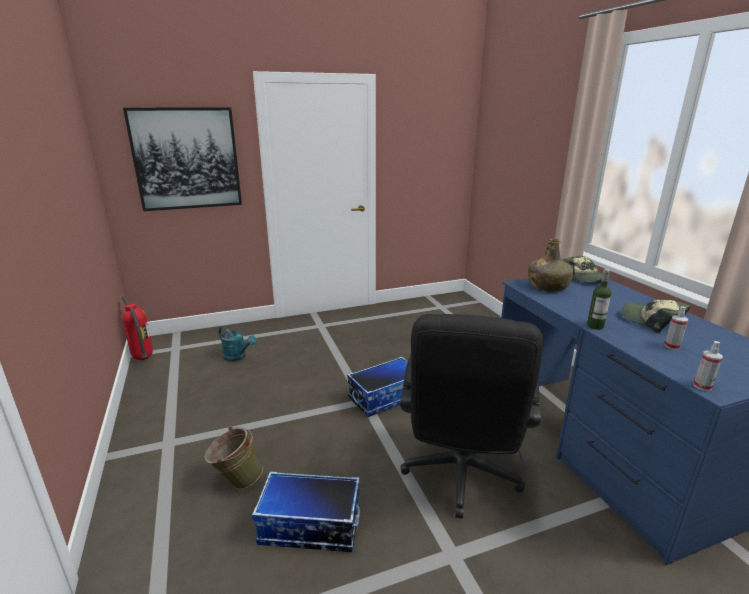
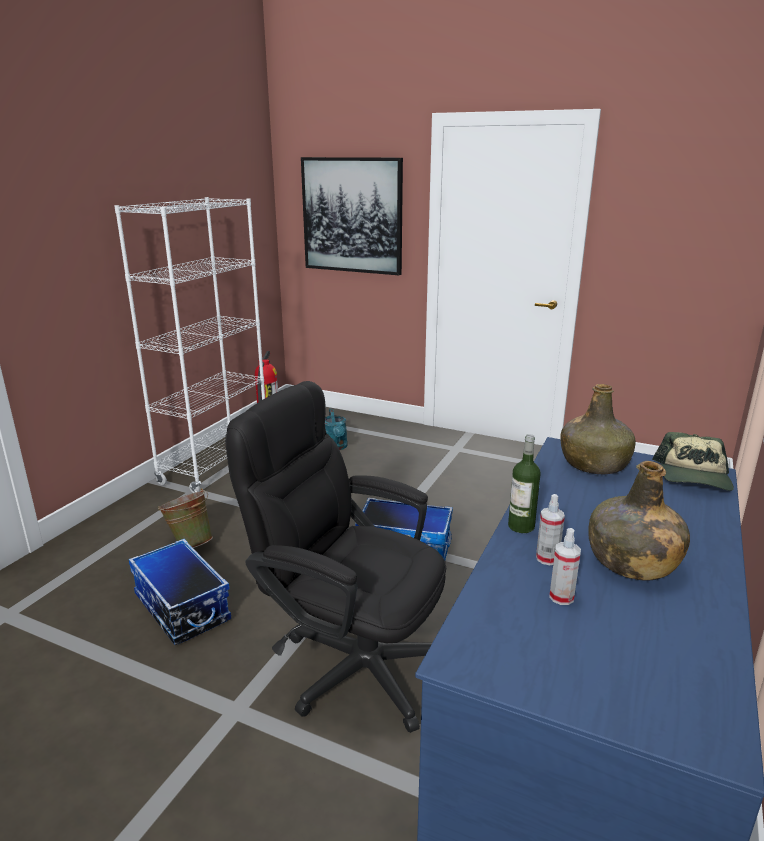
camera: 45 degrees right, 0 degrees up
(154, 413) = (216, 464): none -> white bookcase
(460, 477) = (351, 660): black office chair -> black office chair turned 60 degrees clockwise
(651, 321) = (631, 562): cap -> green bottle
(702, 386) = (458, 647): spray bottle -> spray bottle (547, 558)

